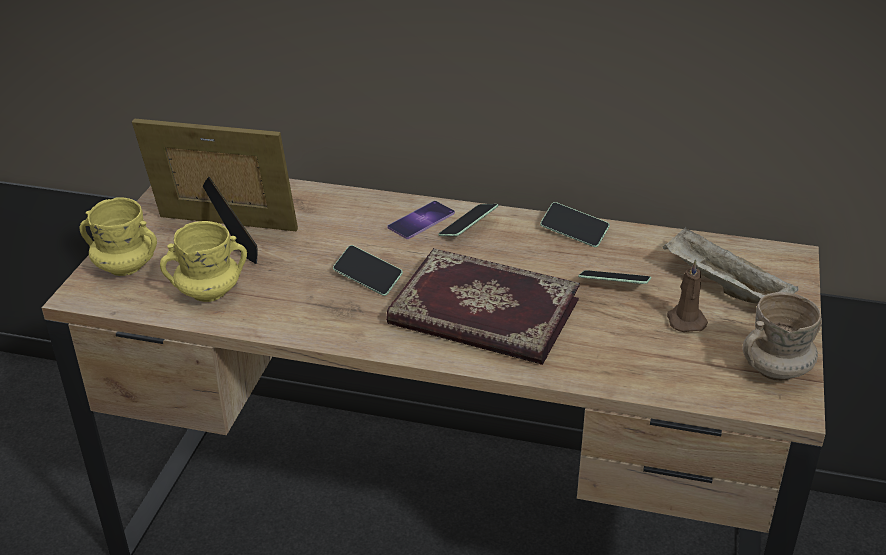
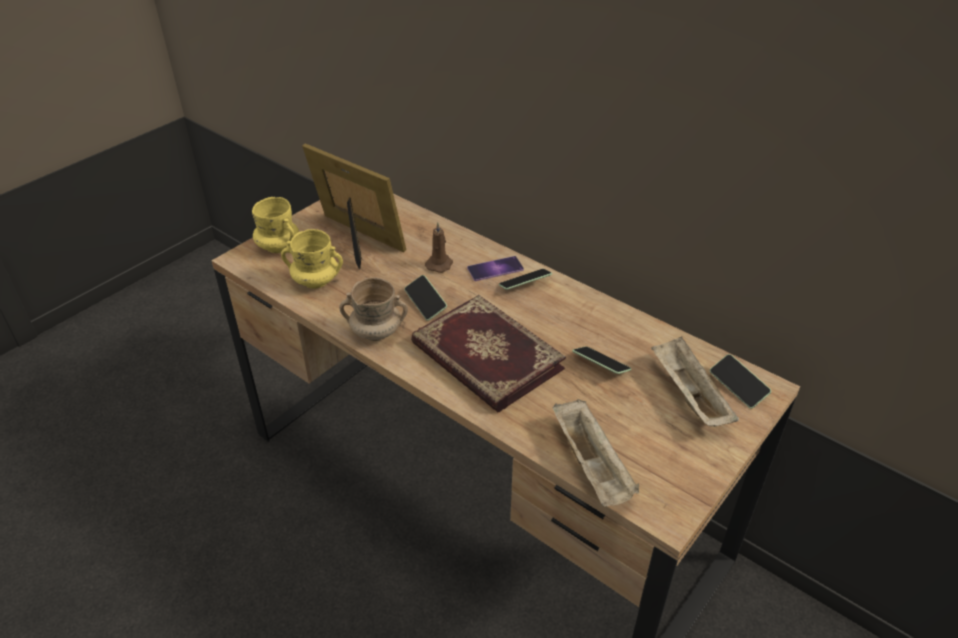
camera: 25 degrees right, 5 degrees up
(574, 232) = (602, 312): phone -> phone (737, 387)
(681, 384) = (592, 466): none -> beige tray
(685, 320) = (636, 413): brown candle -> brown candle (440, 264)
(775, 370) = (678, 481): beige mug -> beige mug (376, 333)

